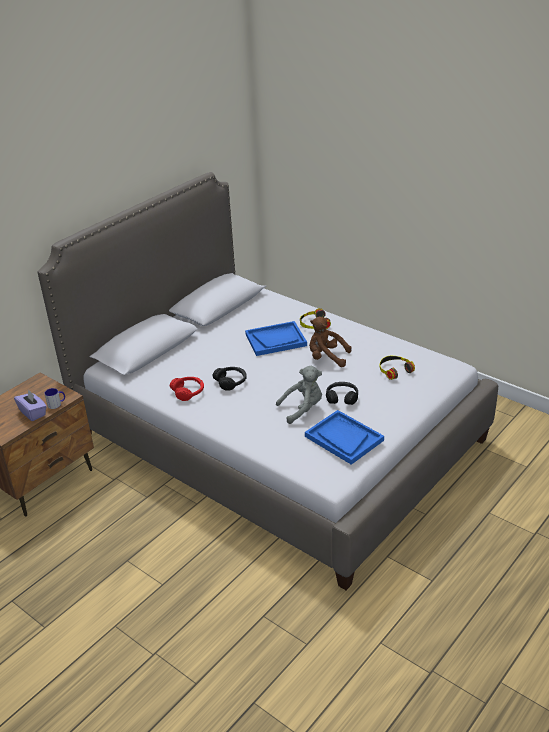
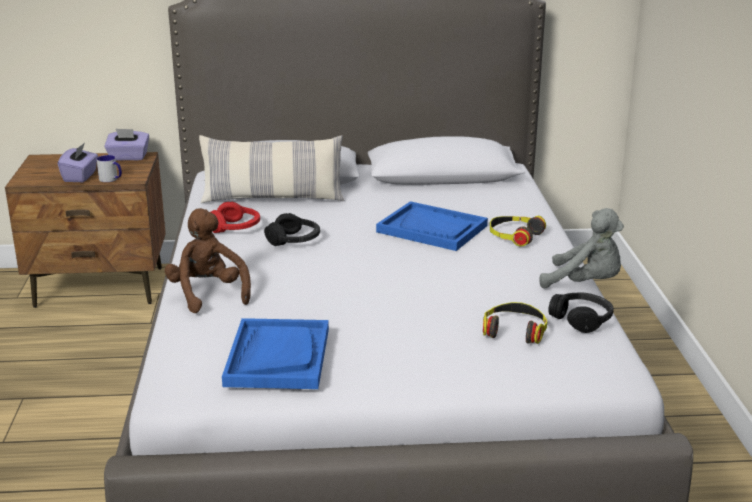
camera: 45 degrees right, 10 degrees down
(31, 385) = (128, 157): none -> purple tissue box
(169, 365) = (273, 199): none -> pillow
(303, 409) = (306, 303): grey plush toy -> grey plush toy (585, 284)
(326, 358) = (454, 273): brown plush toy -> brown plush toy (208, 294)
(342, 398) = (377, 319): black headphones -> black headphones (581, 319)

